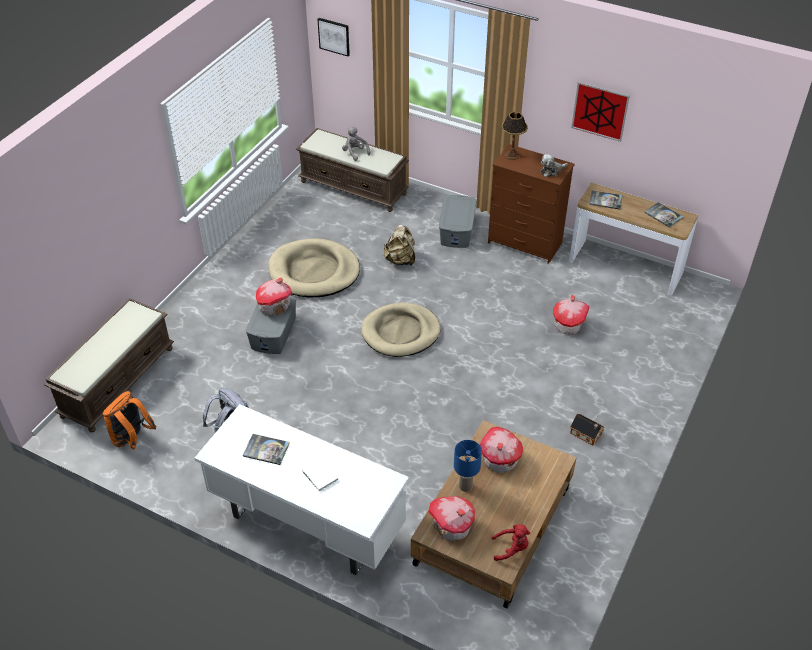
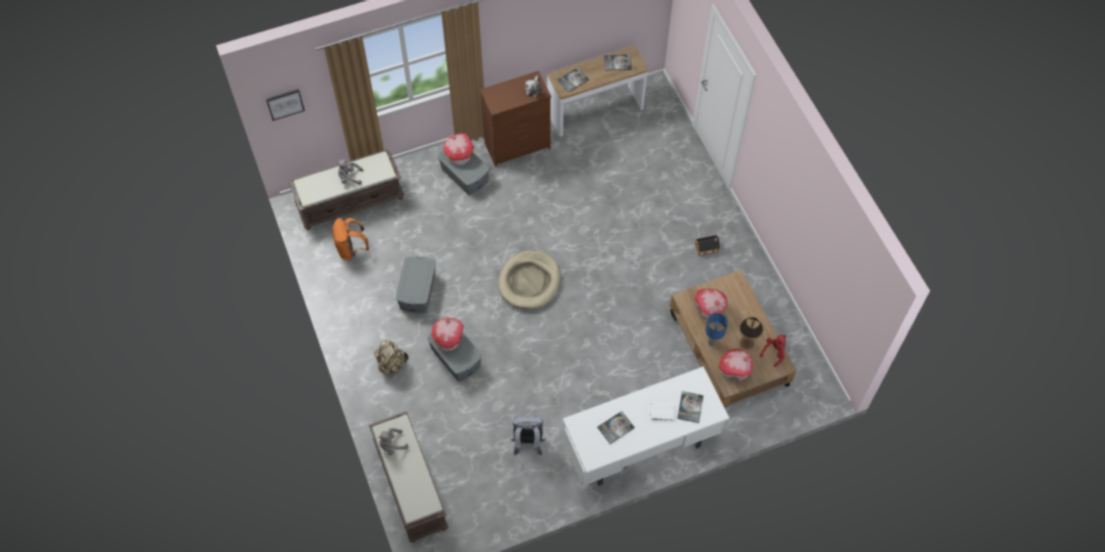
camera: 50 degrees left, 15 degrees up
(121, 322) = (392, 445): none -> grey plush toy
(132, 439) = (476, 507): orange backpack -> orange backpack (351, 249)
(314, 272) = (418, 291): beige dog bed -> grey storage box
(348, 496) = (690, 407): none -> book
(400, 260) = (459, 230): beige backpack -> beige backpack (391, 364)
(512, 155) = (494, 97): table lamp -> table lamp (747, 343)
(568, 325) = (614, 184): toy house -> toy house (459, 155)
(600, 111) = (543, 24): picture -> none

